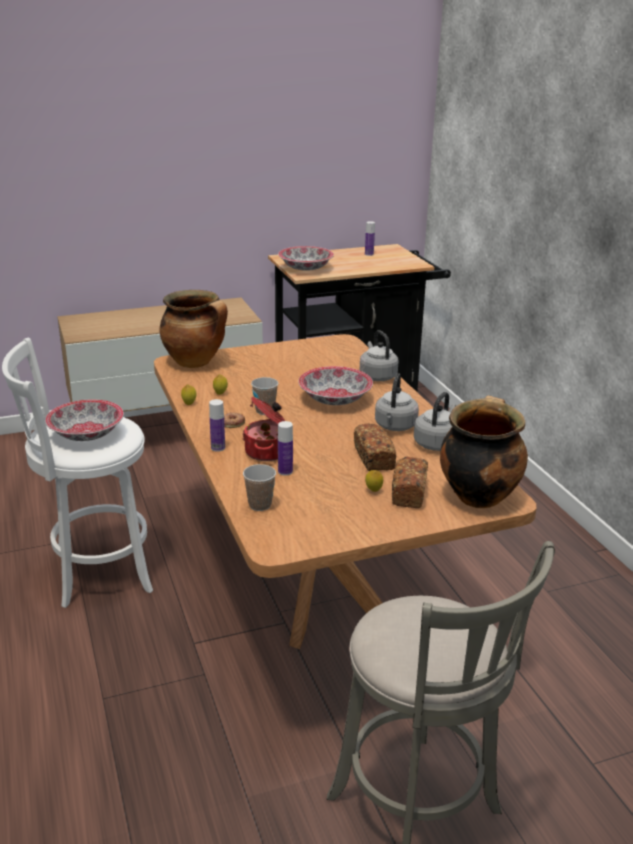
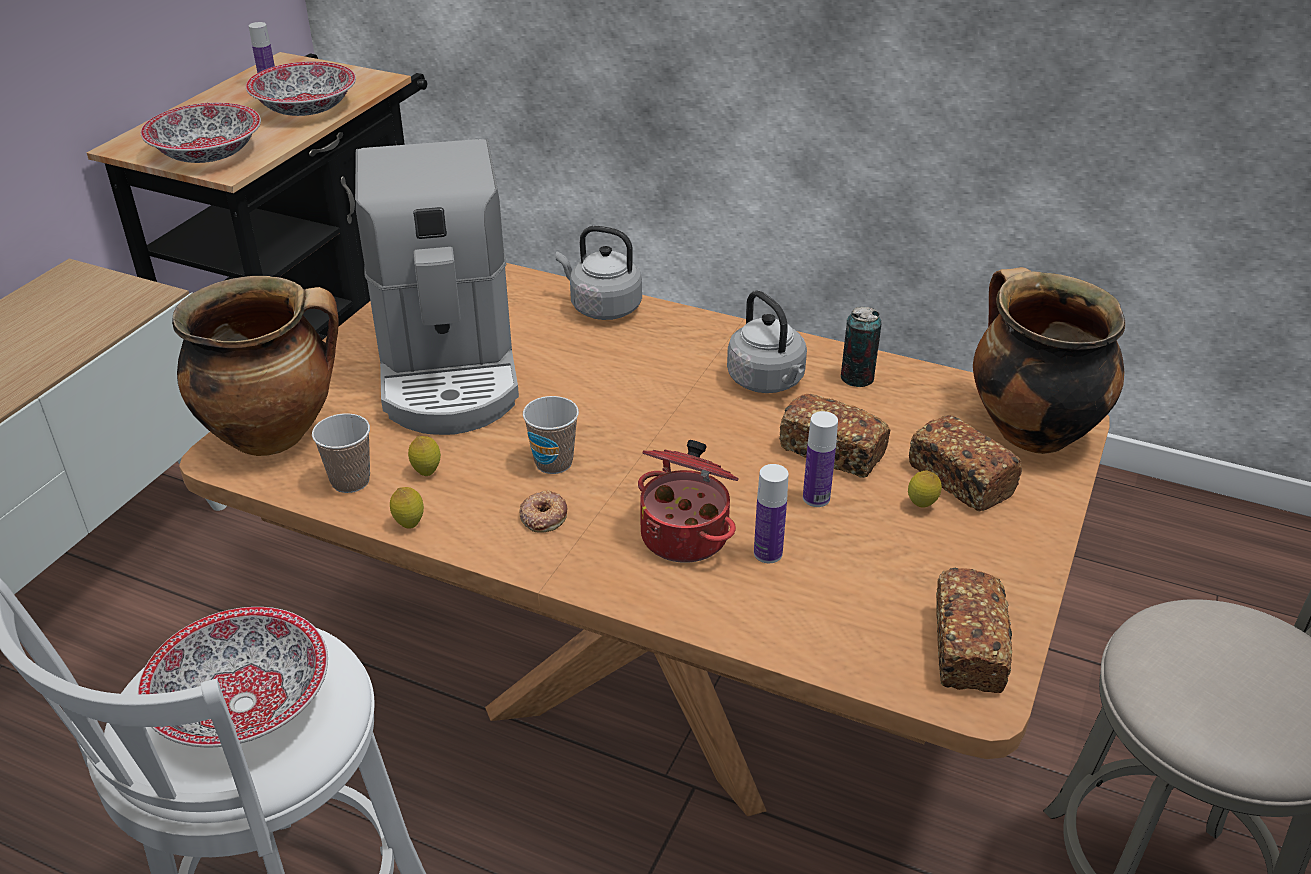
camera: 45 degrees left, 10 degrees up
(218, 448) = (604, 578): bottle -> bottle (816, 498)
(260, 505) = (837, 637): cup -> cup (350, 481)
(283, 369) = (449, 369): none -> coffee machine
(298, 535) = (968, 649): none -> bread
(334, 399) = (614, 381): bowl -> bowl (305, 109)
(436, 443) = (857, 378): grey kettle -> can

